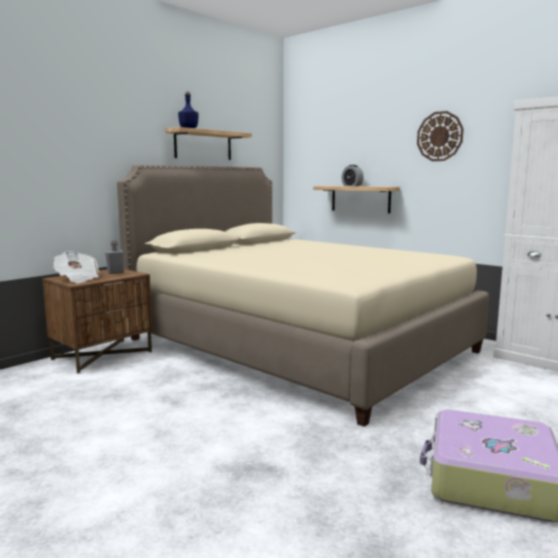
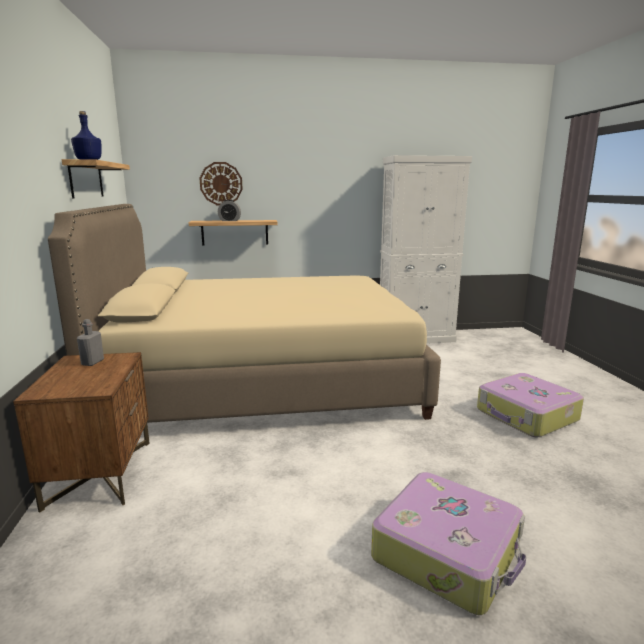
camera: 50 degrees left, 5 degrees up
(77, 279) = (75, 384): newspaper -> none
(130, 500) = (448, 552): none -> suitcase
(439, 136) = (310, 176): wall clock -> wall clock (221, 183)

